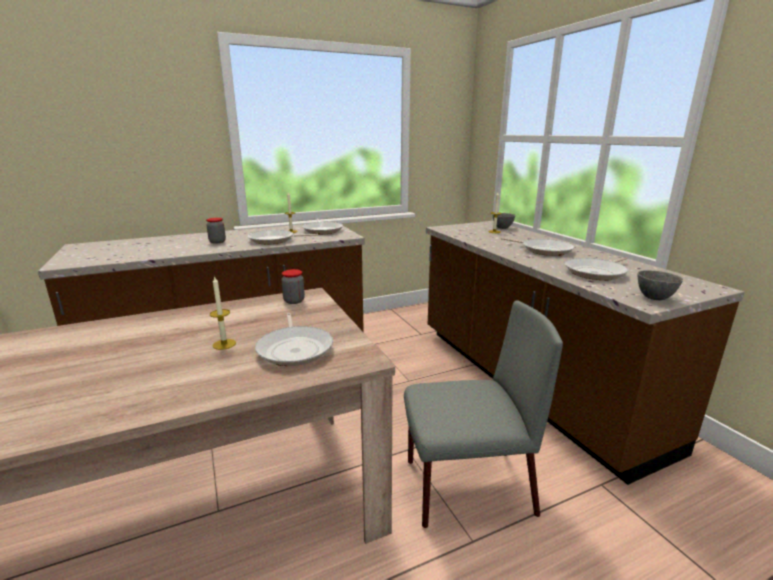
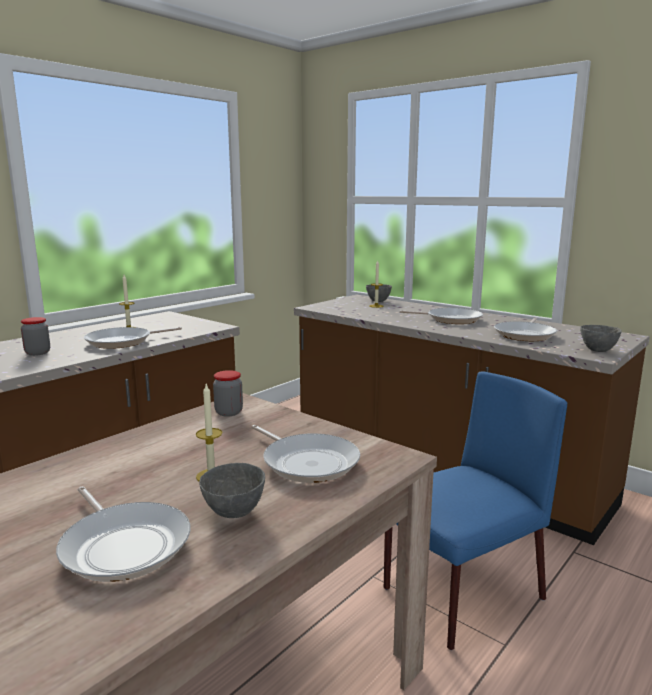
camera: 25 degrees left, 5 degrees down
(203, 374) = (235, 513): none -> grey bowl
(323, 230) = (171, 323): frying pan -> frying pan (124, 545)
(466, 487) = (461, 595): grey chair -> blue chair

